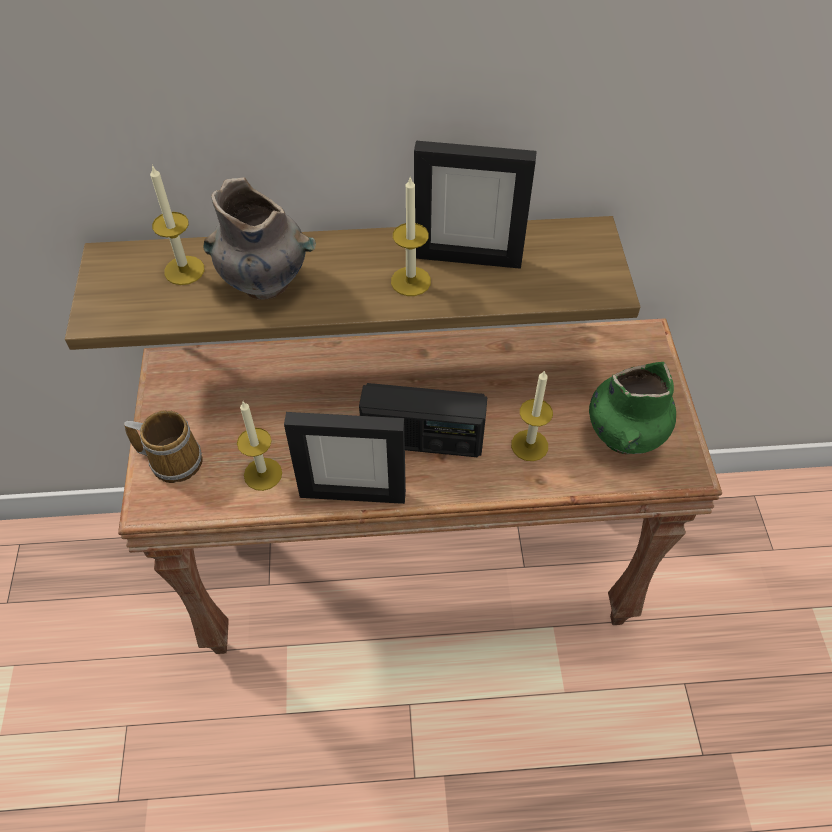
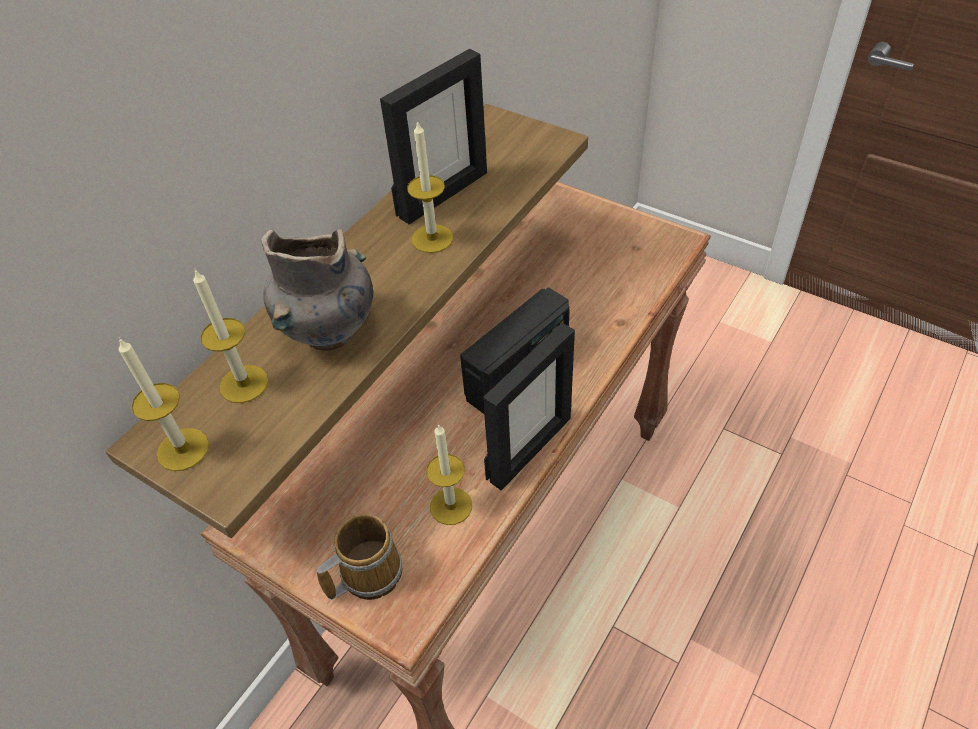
camera: 50 degrees left, 5 degrees down
(529, 445) = (582, 310): candle -> candle (183, 449)
(623, 436) = (621, 255): green vase -> none

